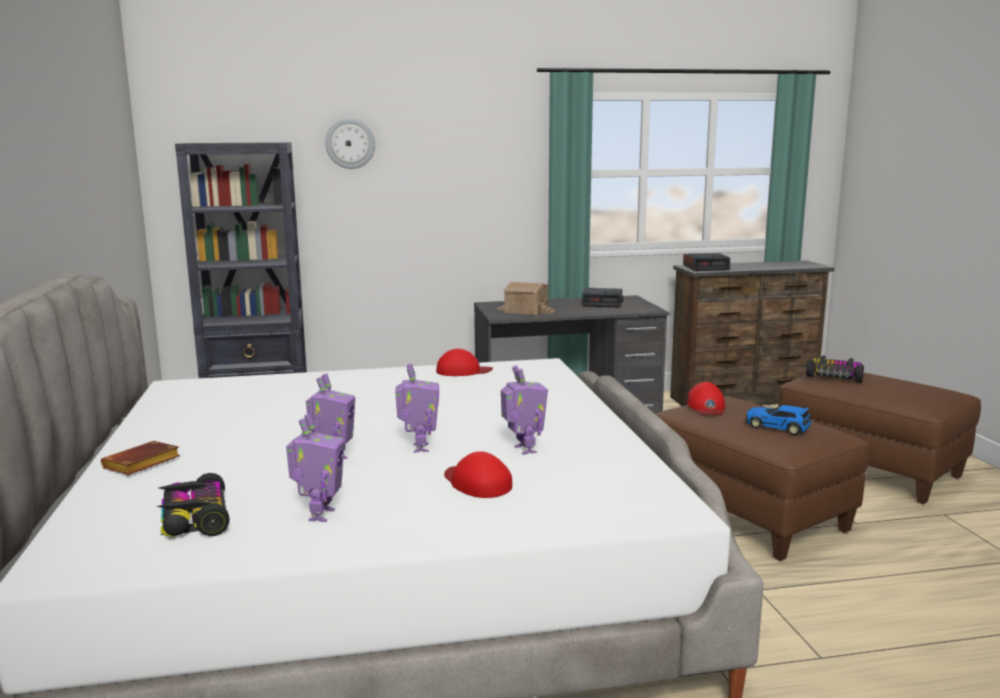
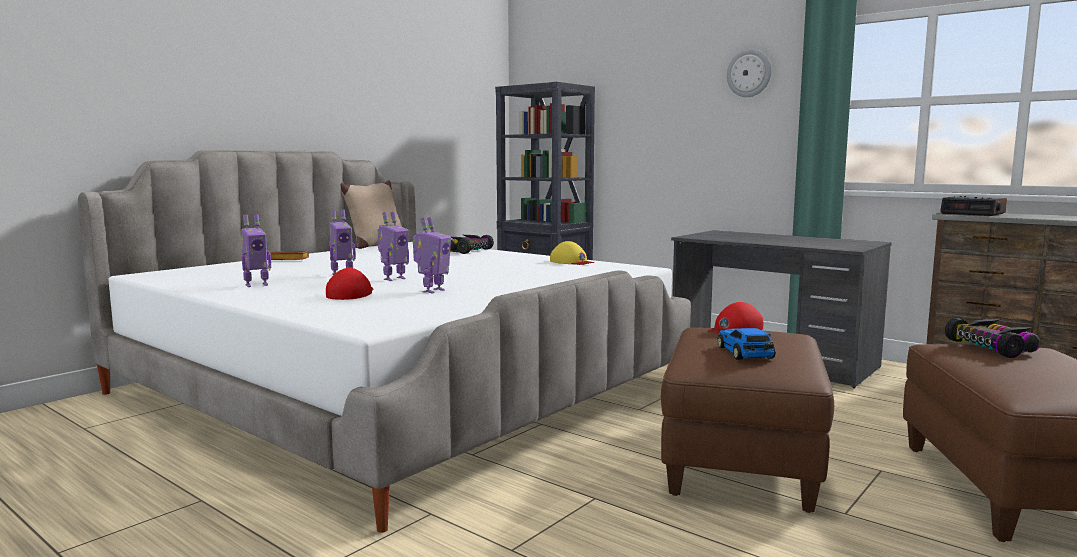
camera: 50 degrees right, 5 degrees down
(141, 402) = (376, 245): none -> beige pillow
(194, 519) = (224, 275): toy car -> toy car (468, 251)
(350, 143) = (636, 85): wall clock -> wall clock (749, 73)
(463, 371) = (571, 262): red cap -> yellow cap
(526, 310) = (729, 237): toy house -> none
(602, 303) = (823, 241): alarm clock -> none

